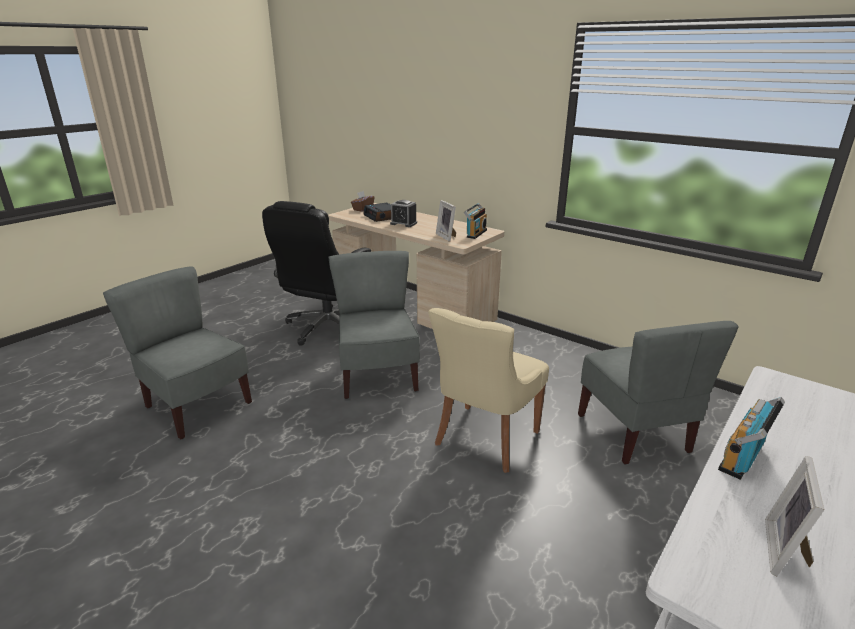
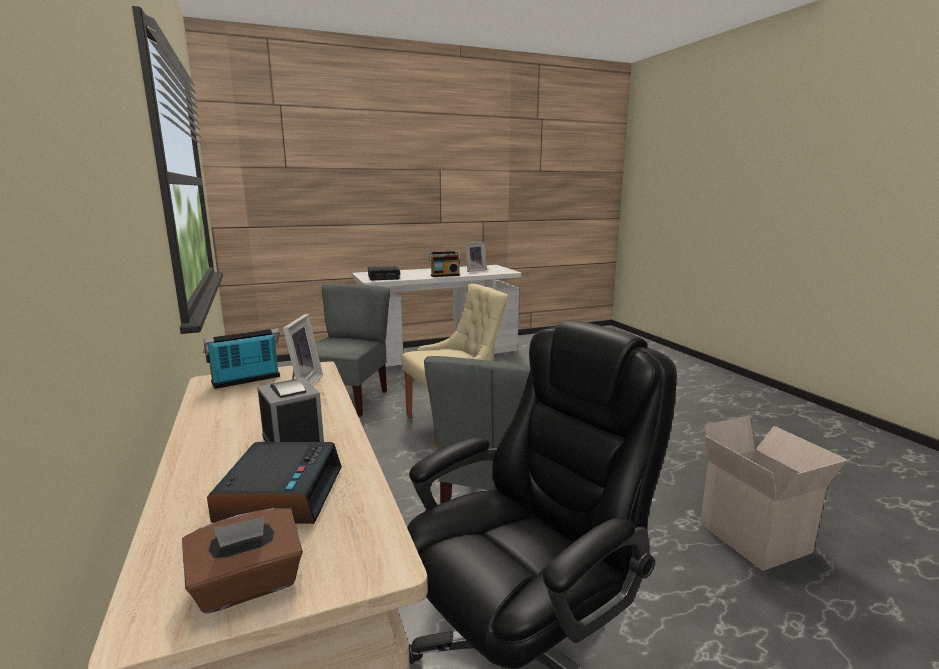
camera: 150 degrees left, 10 degrees down
(196, 406) = (757, 538): grey chair -> cardboard box
(795, 399) = (384, 277): none -> alarm clock

